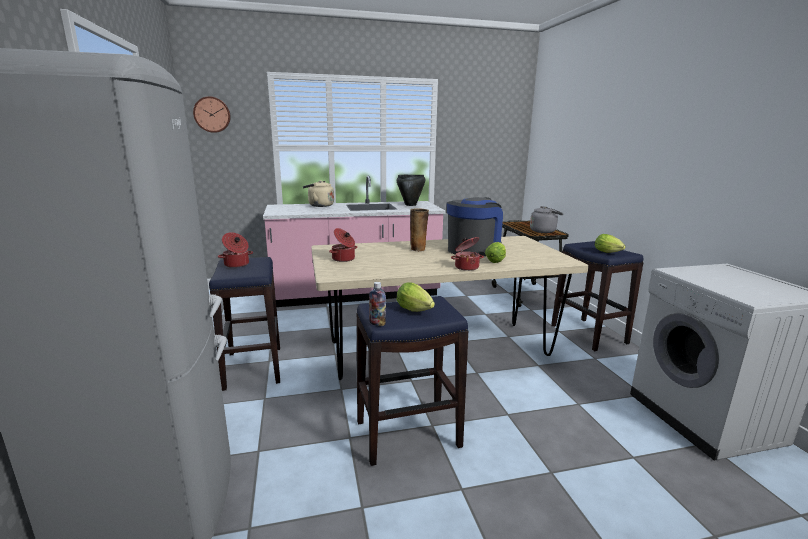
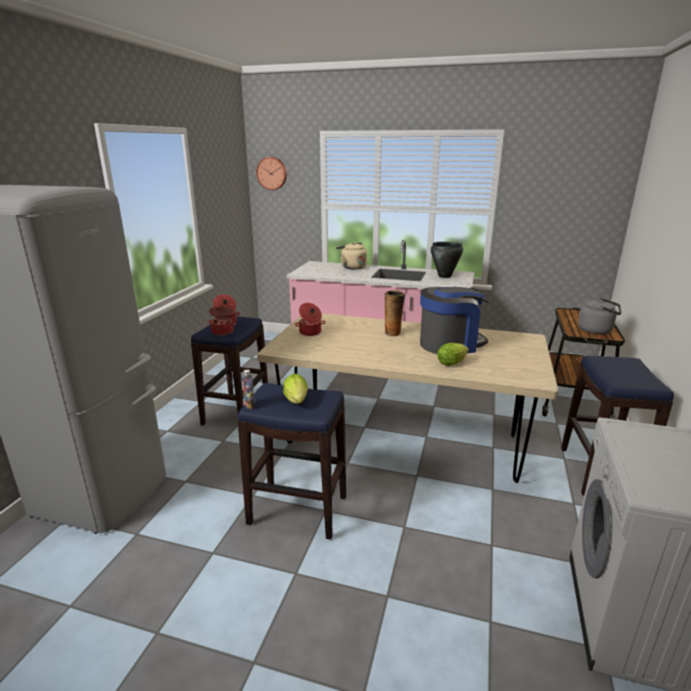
camera: 30 degrees right, 5 degrees up
(466, 267) = (408, 364): cooking pot -> cooking pot (223, 331)
(609, 253) = (622, 379): lettuce -> none

